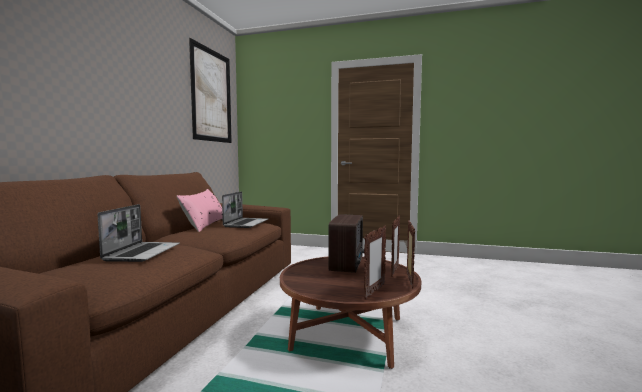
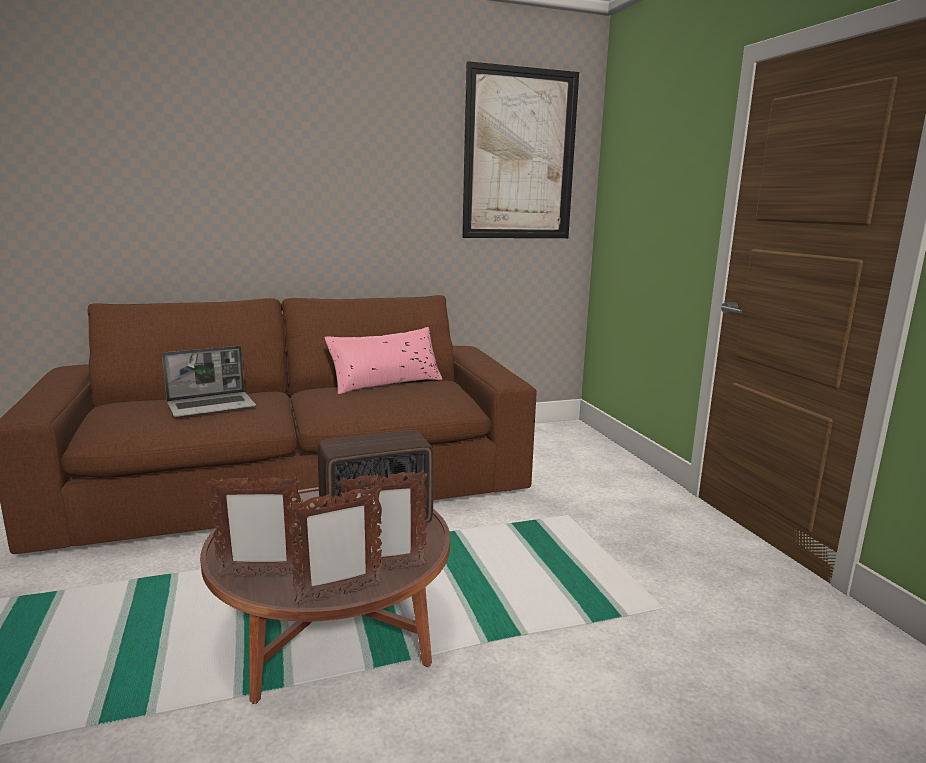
camera: 55 degrees right, 10 degrees up
(246, 223) = (419, 398): laptop -> none

